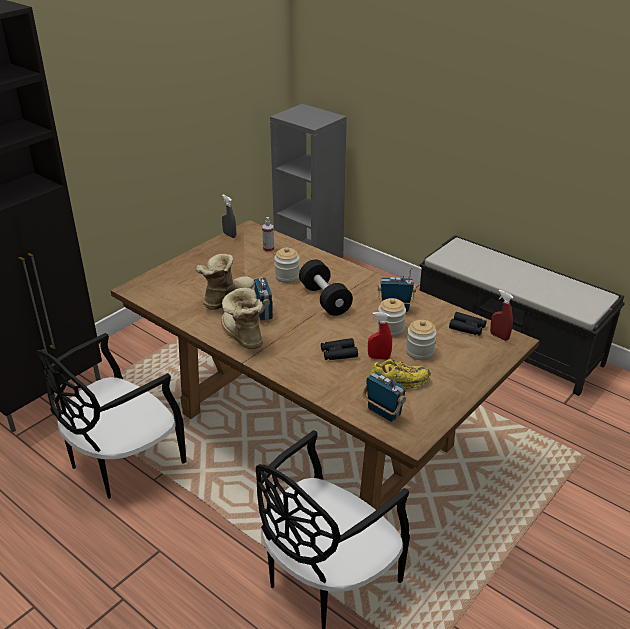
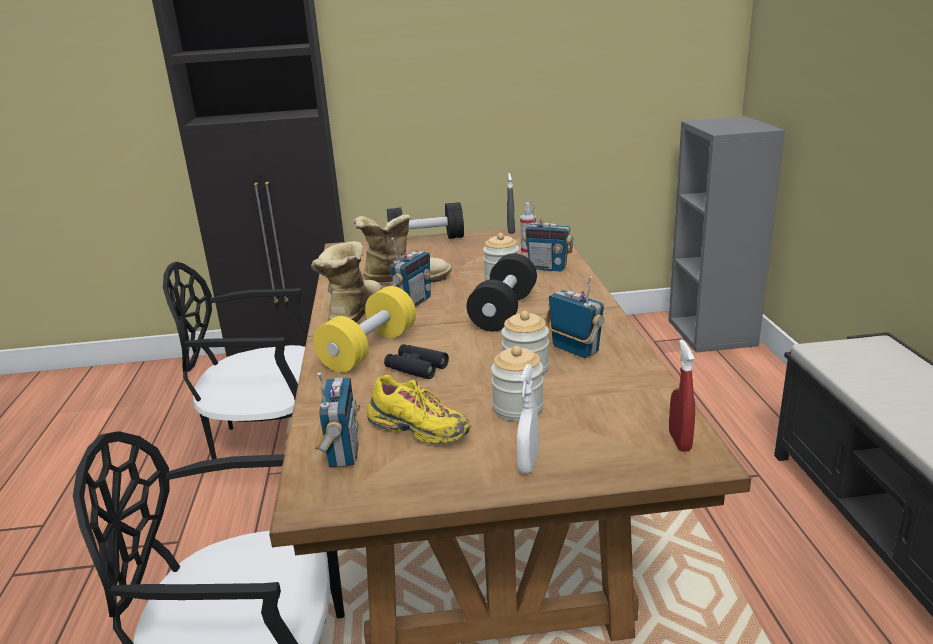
camera: 45 degrees right, 10 degrees down
(184, 261) = (426, 240): none -> black dumbbell
(295, 354) = (369, 349): none -> yellow dumbbell
(299, 258) = (548, 268): none -> radio
(379, 357) = (454, 391): red spray bottle -> none
(463, 375) = (528, 464): none -> white spray bottle
(467, 328) = (643, 409): black binoculars -> none

